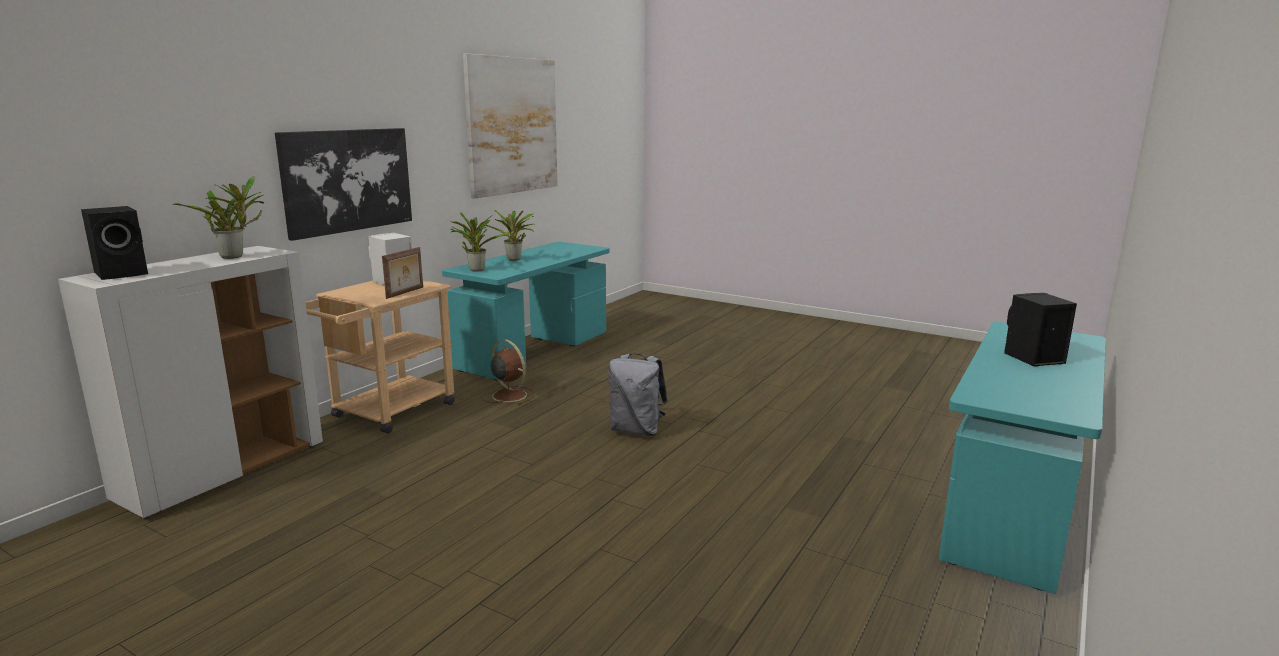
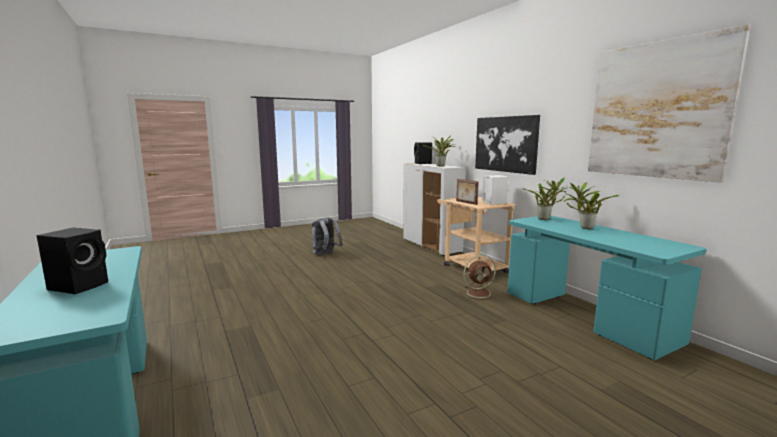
camera: 120 degrees right, 5 degrees down
(636, 430) = (387, 314): grey backpack -> grey backpack (325, 254)

